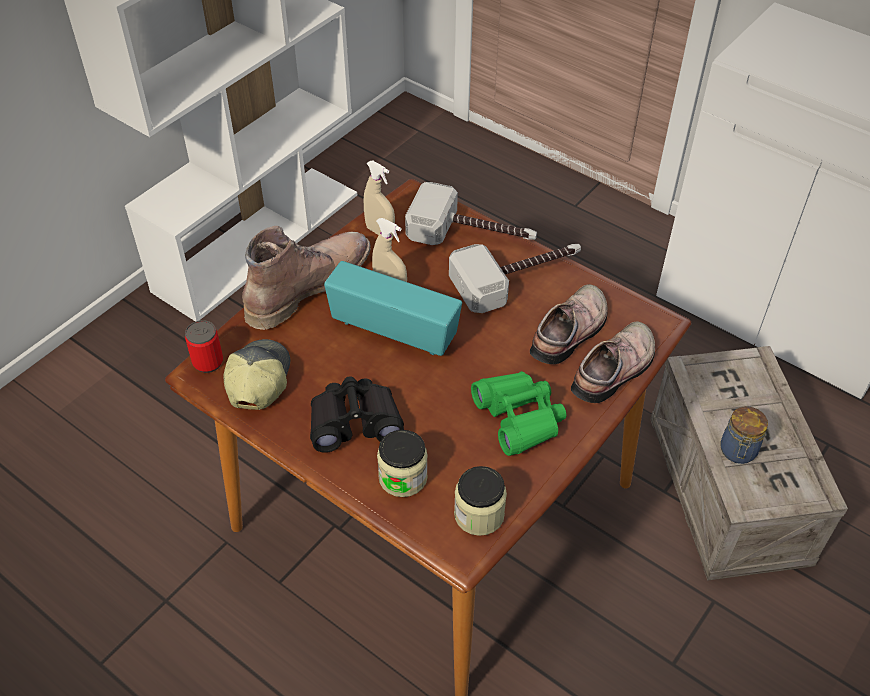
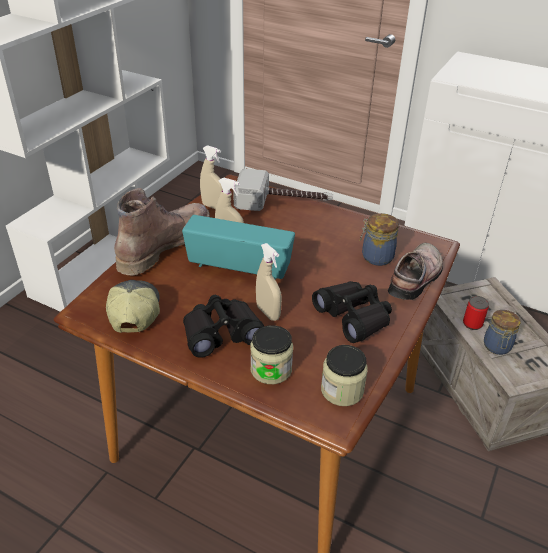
camera: 10 degrees left, 10 degrees down
(208, 362) = (89, 303): can -> can (472, 324)
(416, 400) = (268, 313): none -> beige spray bottle
(518, 277) = (325, 226): hammer -> none
(519, 418) = (354, 317): green binoculars -> black binoculars
(571, 332) = (376, 257): shoe -> jar

